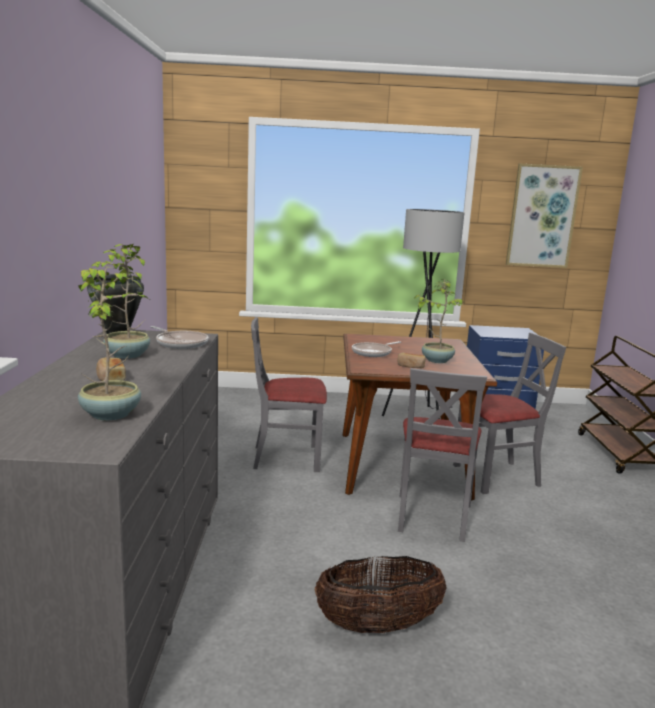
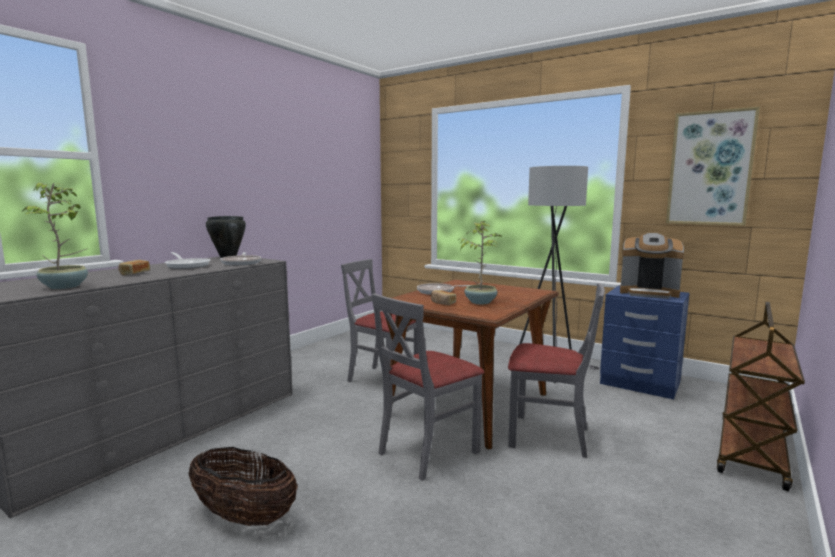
camera: 35 degrees right, 5 degrees down
(126, 355) = (187, 265): potted plant -> frying pan
(507, 332) = (649, 293): none -> coffee machine

